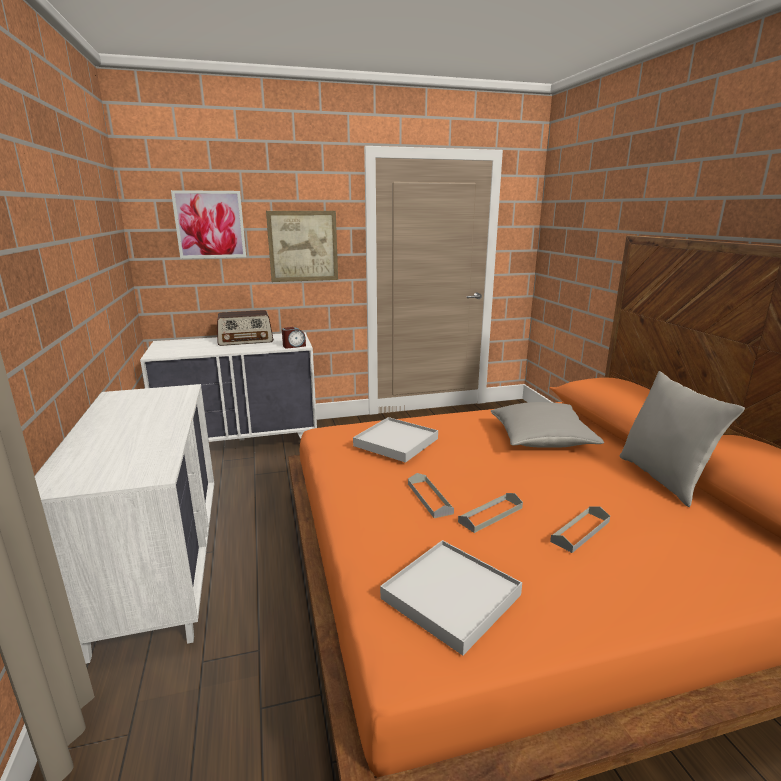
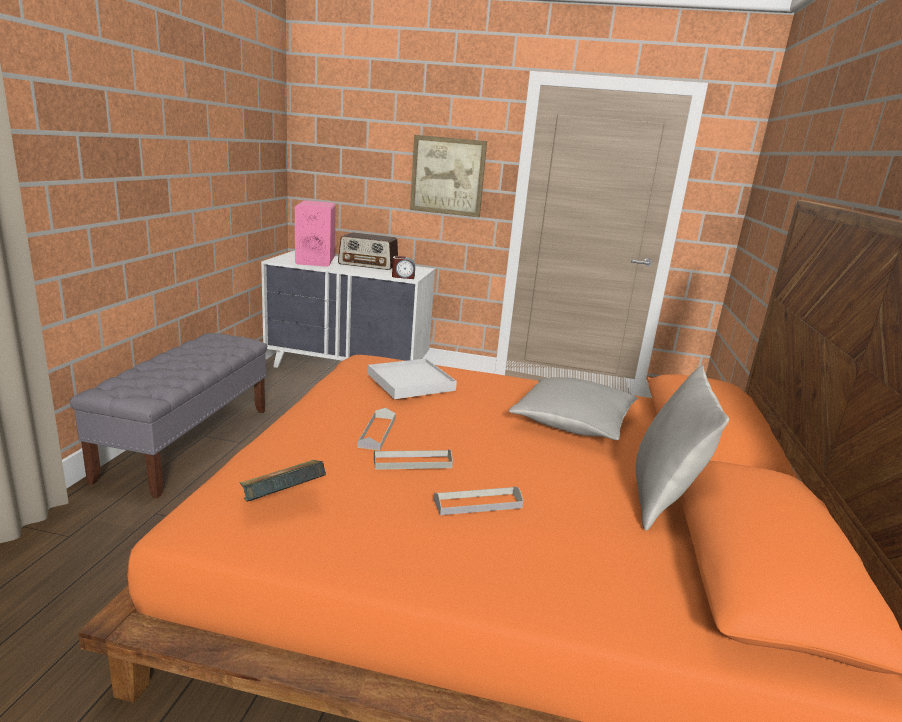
camera: 25 degrees right, 0 degrees up
(158, 571) = (188, 442): white dresser -> grey bench
(192, 347) = (315, 261): none -> pink speaker
(210, 224) = (360, 144): picture -> none
(450, 597) = (282, 502): white tray -> book

